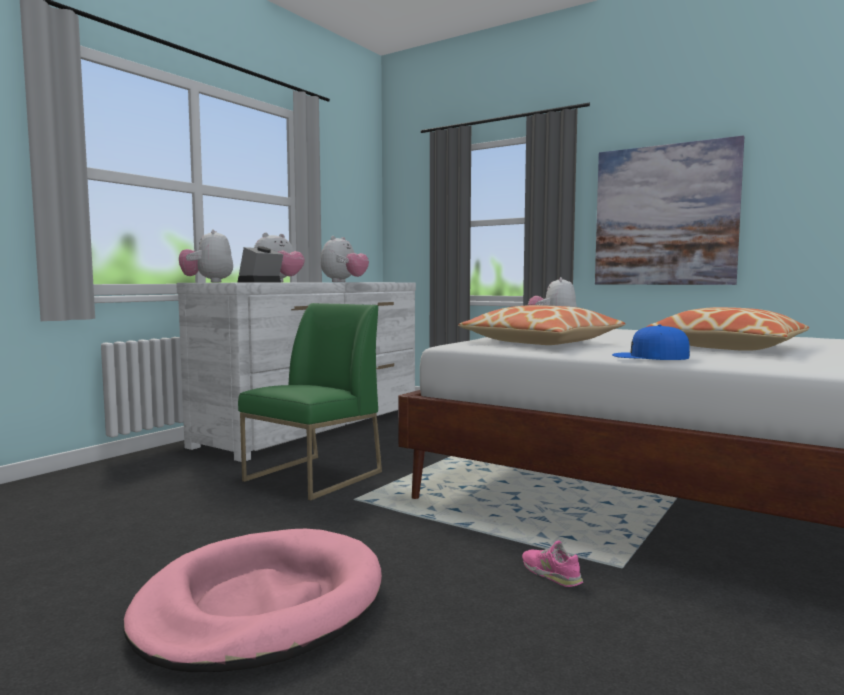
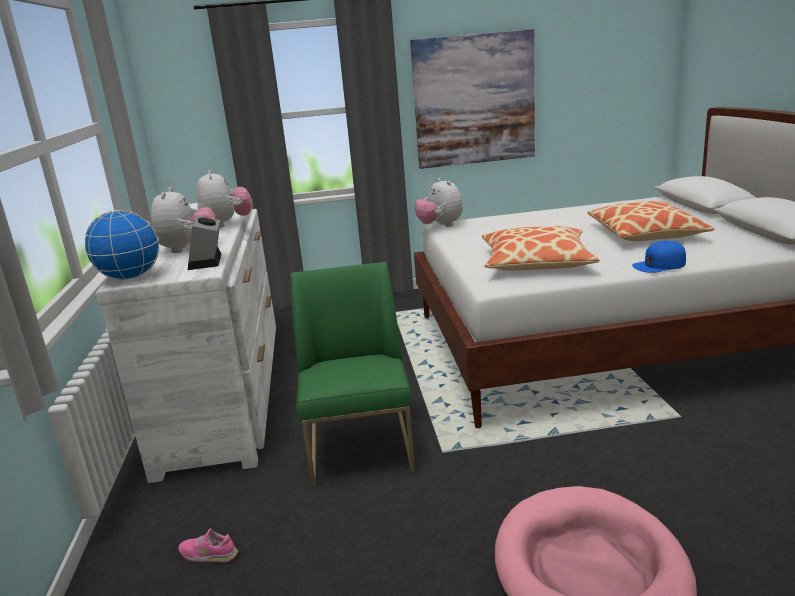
camera: 40 degrees left, 15 degrees up
(208, 282) = (130, 277): plush toy -> globe
(551, 573) = (662, 441): pink shoe -> pink shoe (208, 554)

